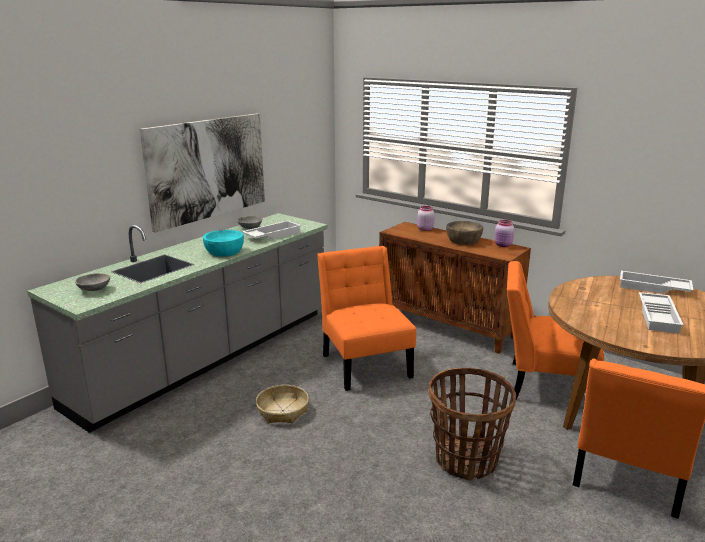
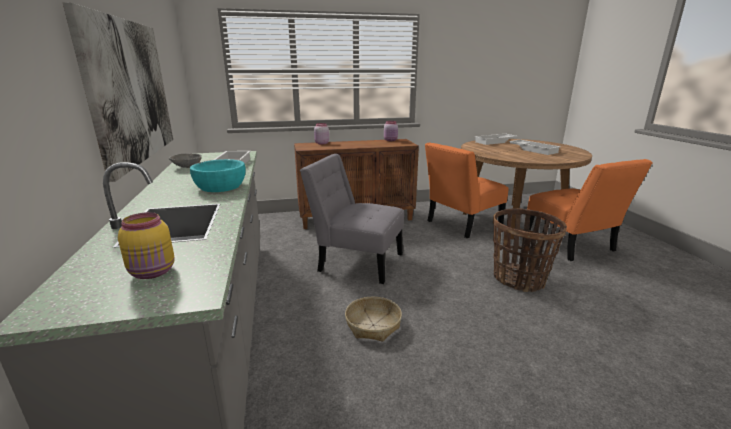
camera: 50 degrees left, 0 degrees up
(94, 290) = (153, 272): grey bowl -> yellow jar
(365, 363) = (356, 261): orange chair -> grey chair
(463, 240) = (363, 143): brown bowl -> none

